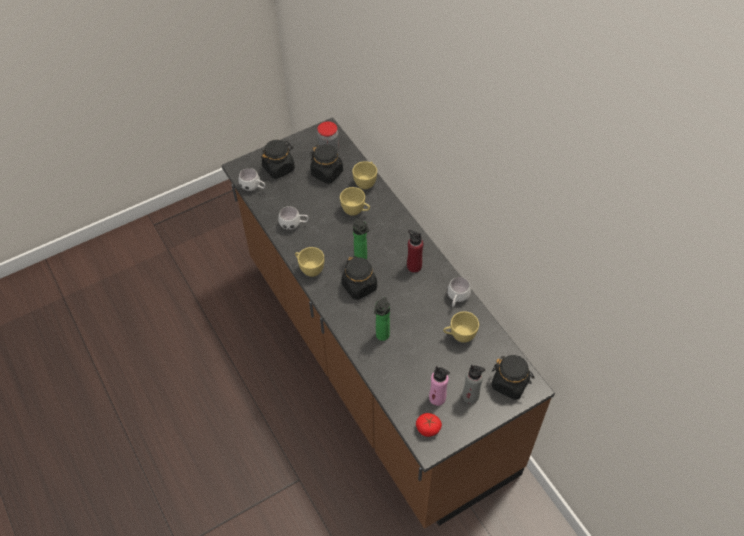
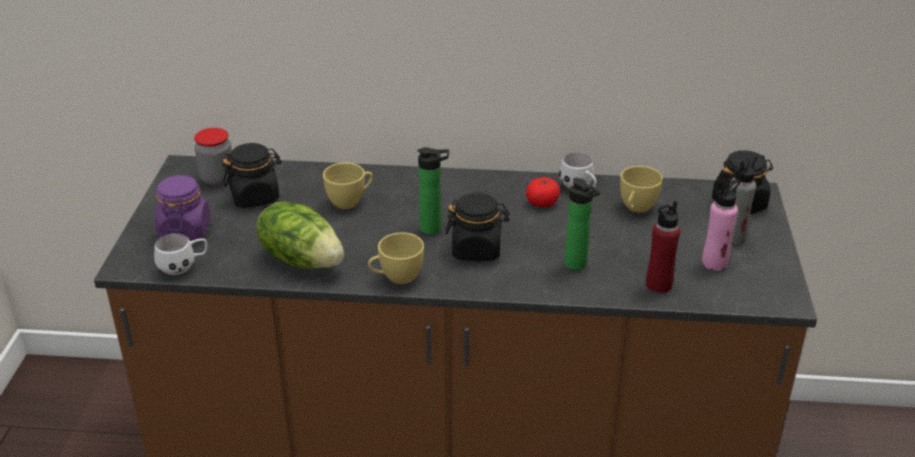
camera: 55 degrees left, 20 degrees down
(279, 168) = (185, 231): black jar -> purple jar
(294, 224) = (302, 259): white mug -> lettuce
(366, 182) = (315, 174): yellow cup -> none
(414, 266) = (494, 196): red bottle -> red bottle (658, 285)
(428, 428) = (755, 289): tomato -> tomato (542, 202)

